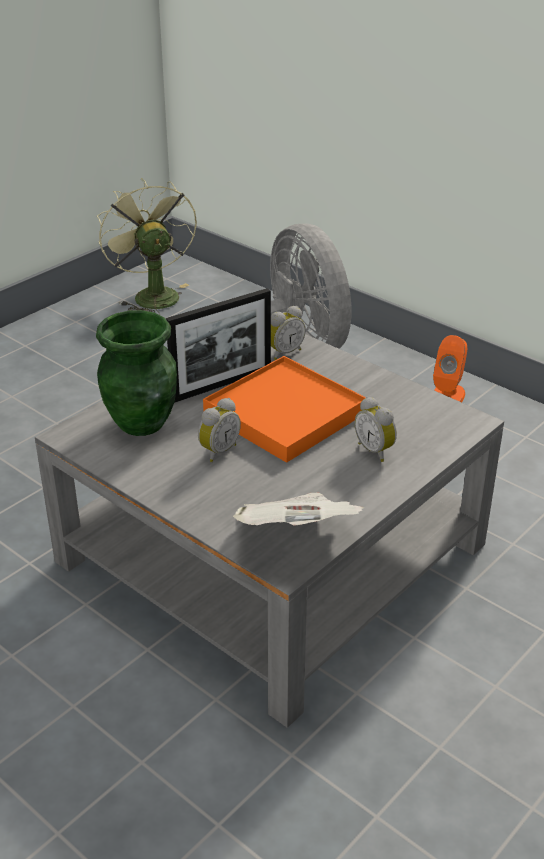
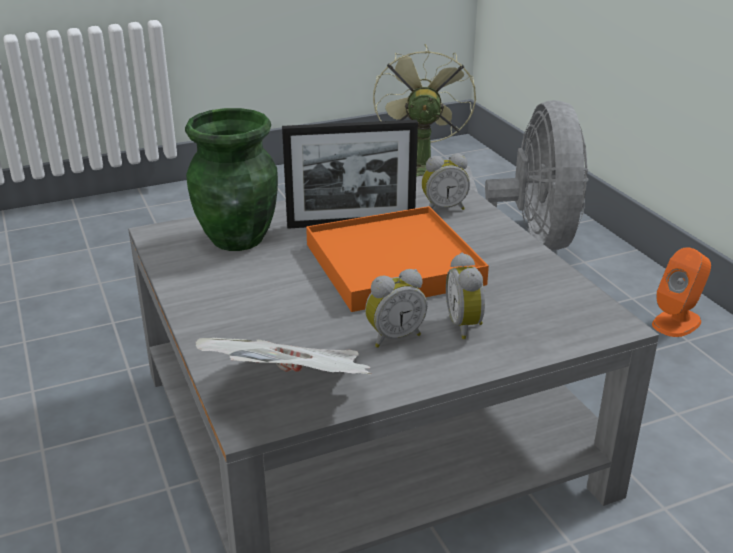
camera: 25 degrees right, 5 degrees down
(218, 451) = (288, 282): alarm clock -> alarm clock (393, 336)

